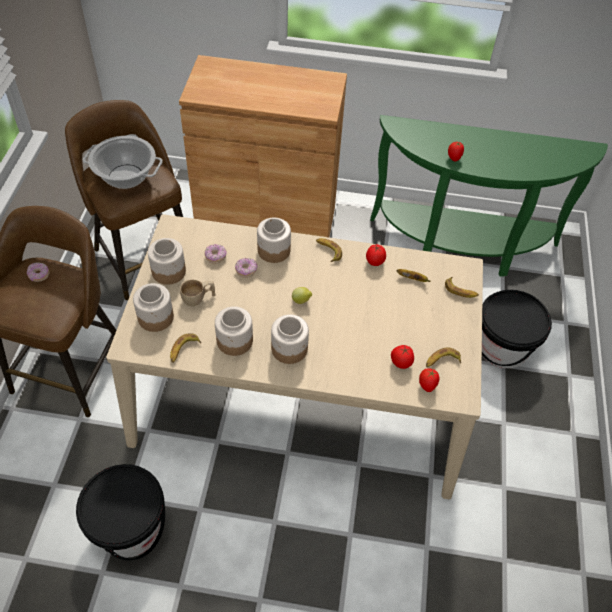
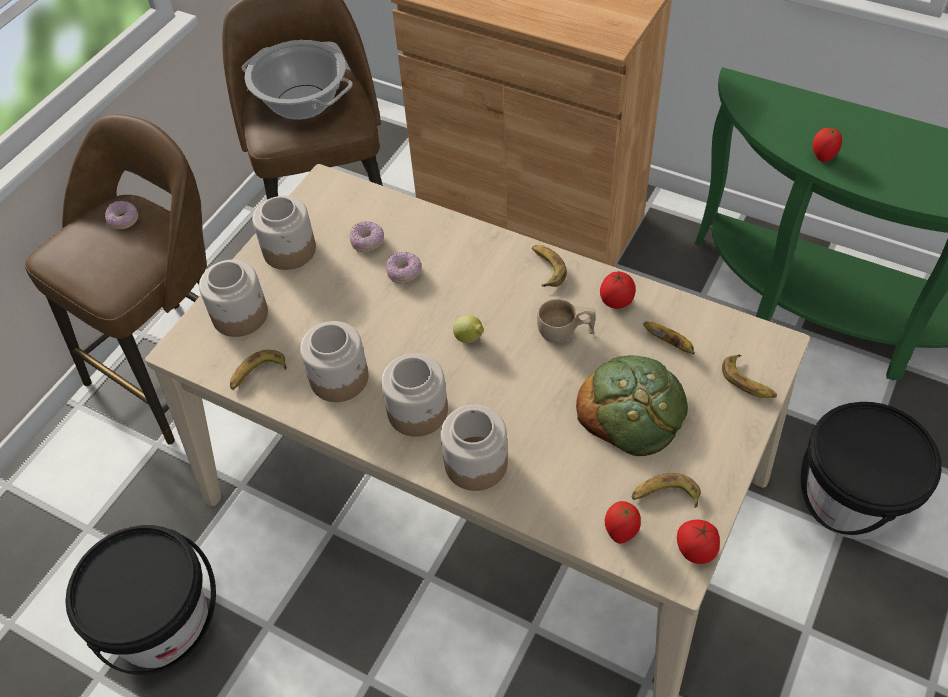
camera: 25 degrees right, 0 degrees up
(198, 299) = (314, 301): beige cup -> beige cup (565, 333)
(273, 250) = (460, 250): jar -> jar (476, 462)
(401, 363) = (591, 480): tomato -> tomato (695, 550)
(406, 319) = (632, 408): none -> bread

